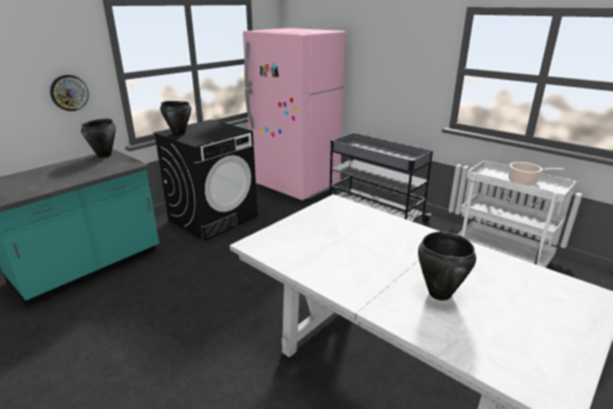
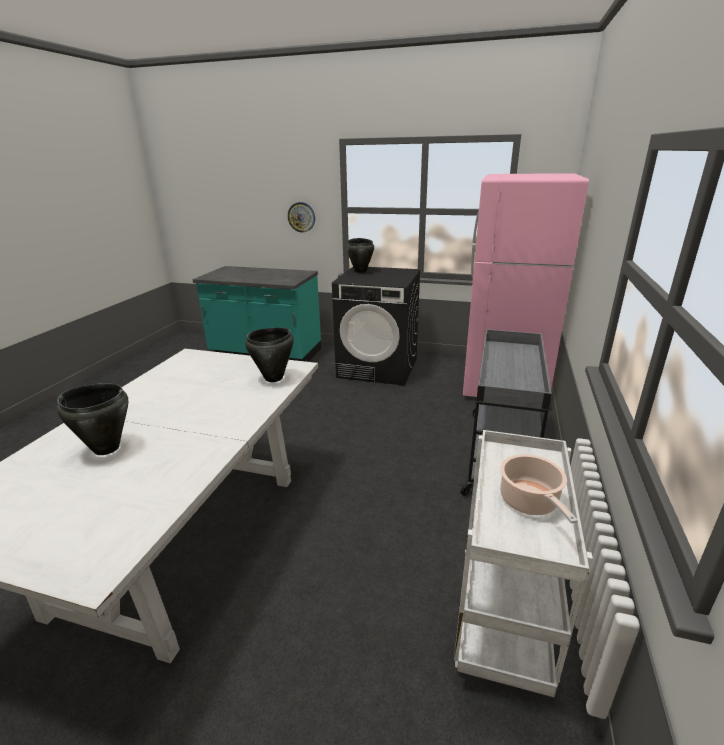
camera: 65 degrees right, 0 degrees up
(104, 155) = (301, 272): black cooking pot -> black cooking pot (274, 378)

